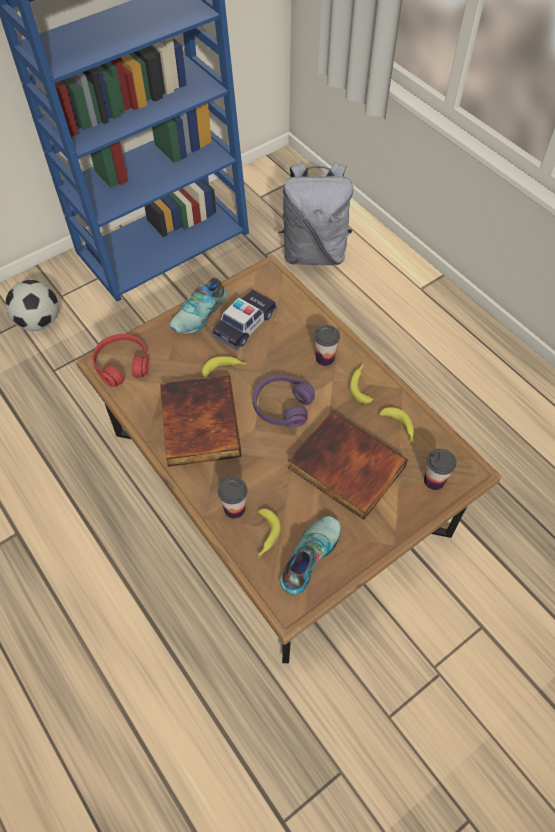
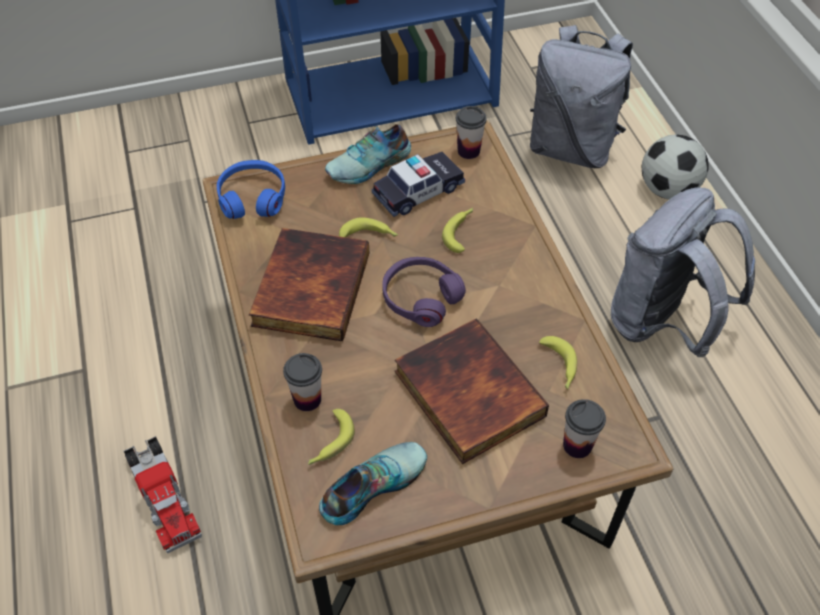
camera: 20 degrees right, 5 degrees down
(39, 321) = (211, 144): football -> football (667, 189)
(122, 364) = (252, 197): red headphones -> blue headphones
(124, 609) = (163, 496): none -> toy truck
(325, 358) = (500, 256): cup -> cup (468, 151)
(361, 385) = (532, 301): banana -> banana (461, 232)
(425, 367) = (661, 324): none -> grey backpack

